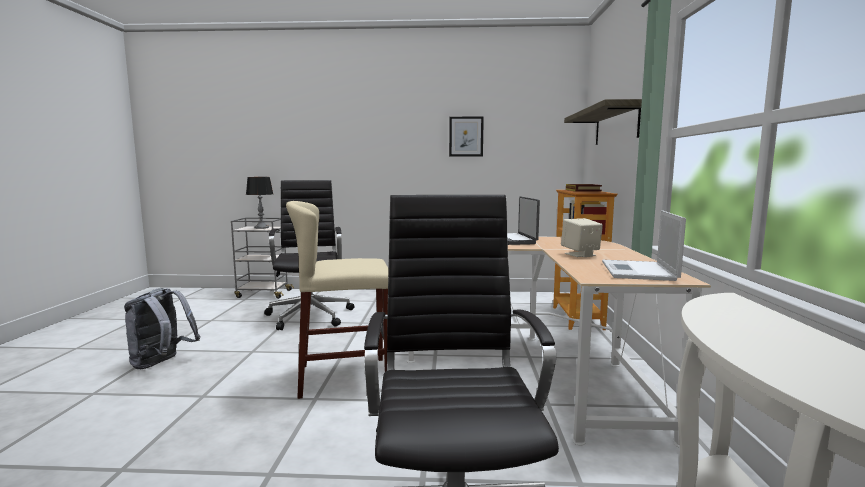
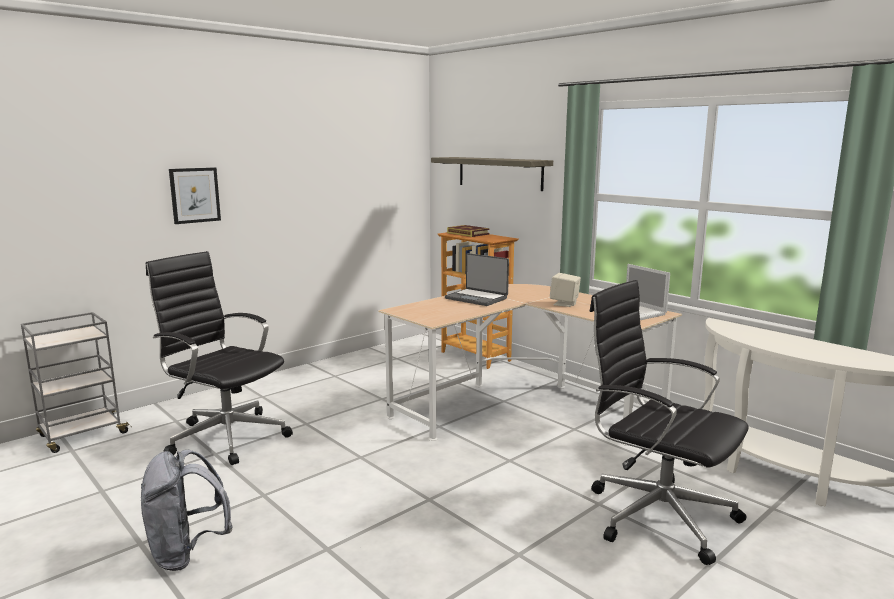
camera: 45 degrees left, 5 degrees up
(261, 227) = (68, 335): table lamp -> none
(344, 376) = (410, 474): beige stool -> none
(466, 136) = (323, 176): picture -> picture (195, 195)

